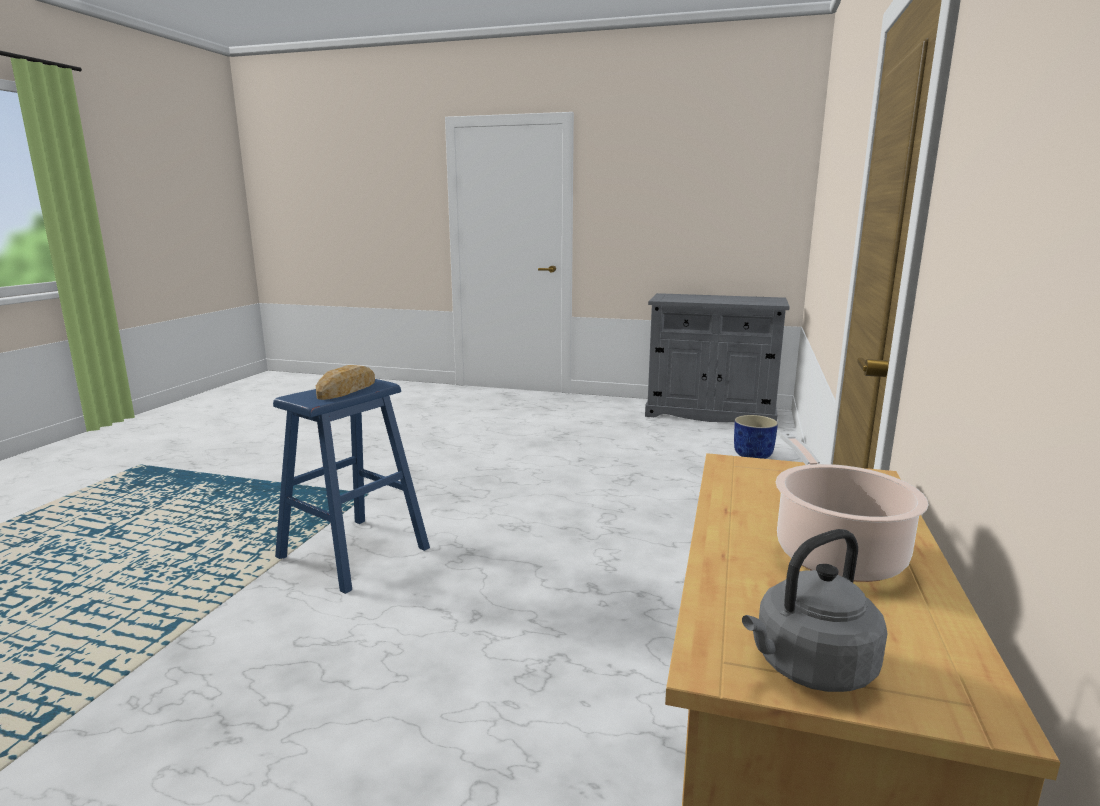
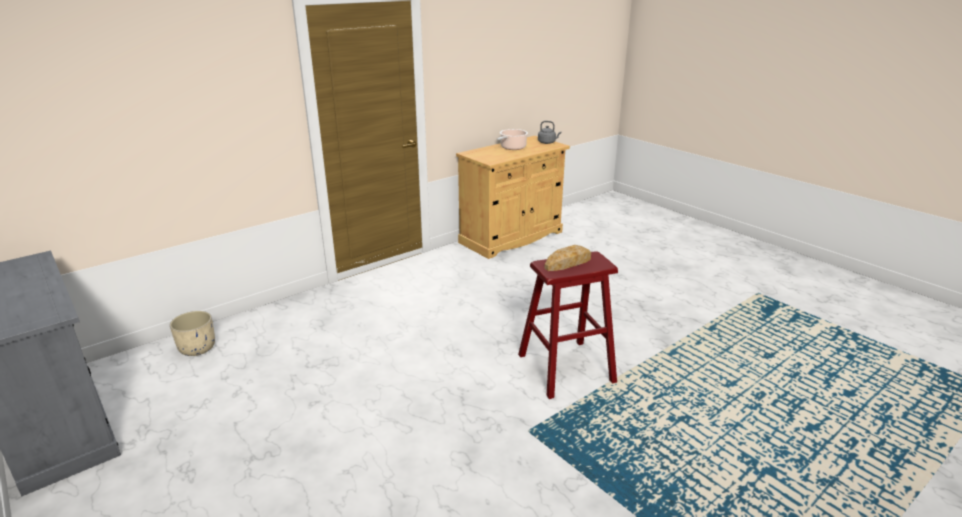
camera: 145 degrees left, 10 degrees up
(353, 553) = (566, 368): blue stool -> red stool
(753, 455) = (197, 348): blue planter -> beige planter

